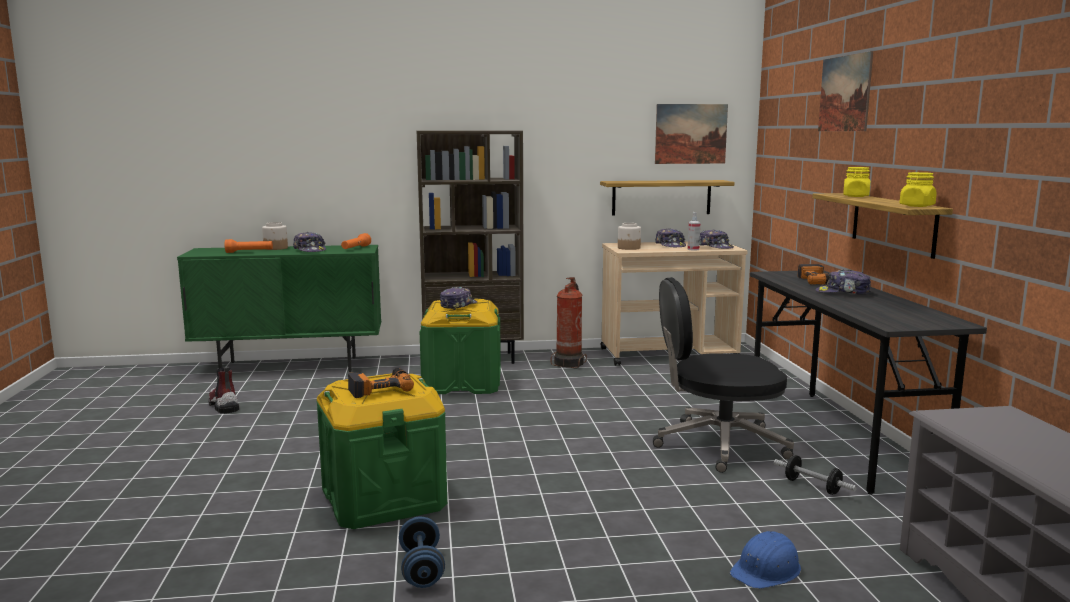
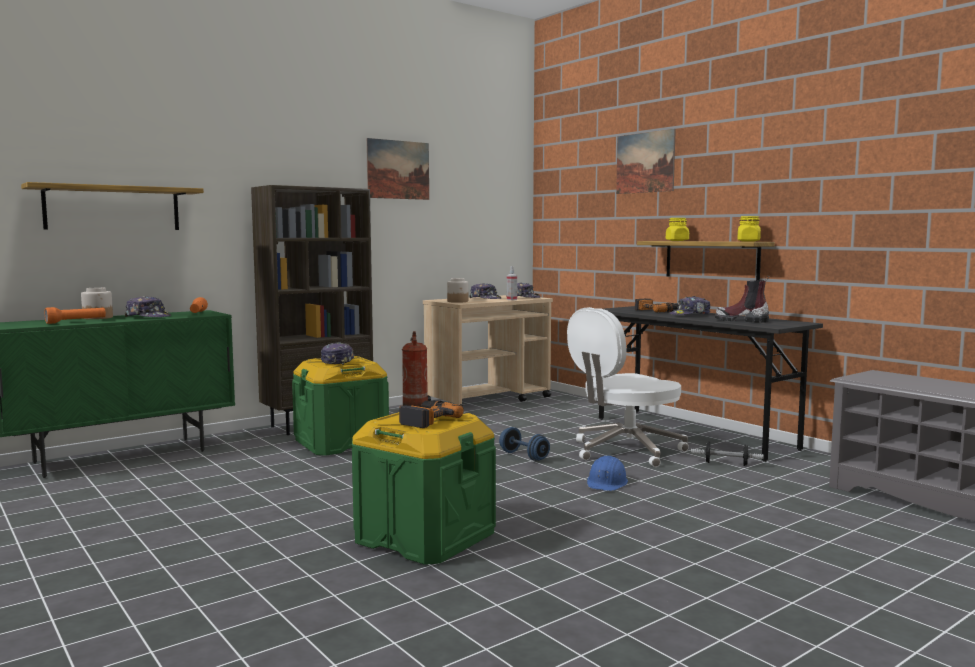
camera: 30 degrees left, 5 degrees down
(223, 405) = (99, 501): boot -> boot (741, 320)
(421, 569) = (549, 575): blue dumbbell -> blue dumbbell (524, 456)
(661, 197) = (466, 256): shelf -> shelf (113, 208)
(691, 134) = (486, 199): picture -> picture (398, 169)
(718, 445) = (625, 451): black office chair -> white office chair
(766, 570) = (779, 515): blue hard hat -> blue hard hat (607, 482)

